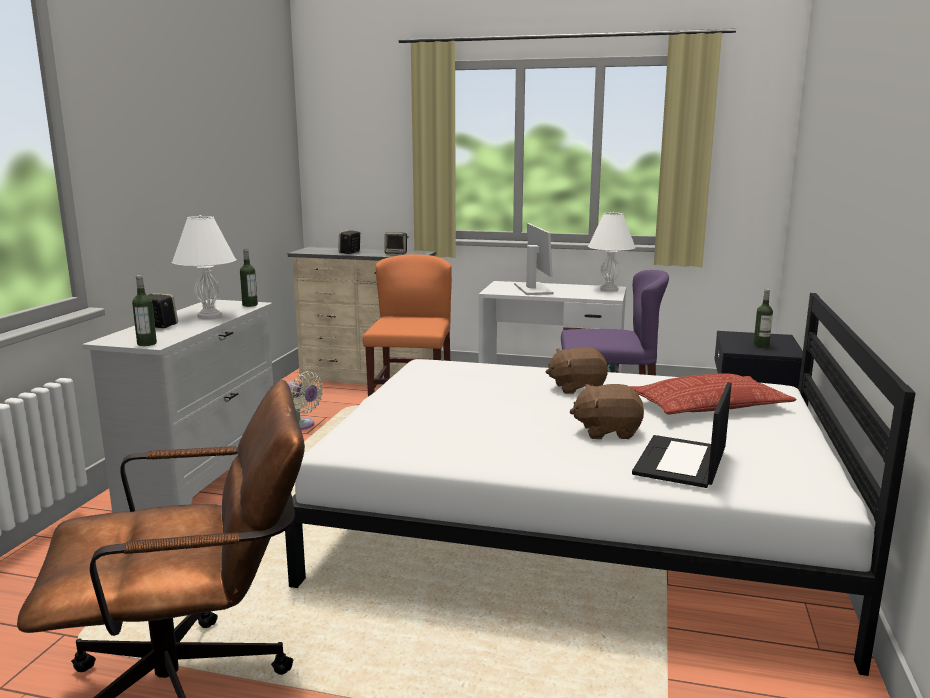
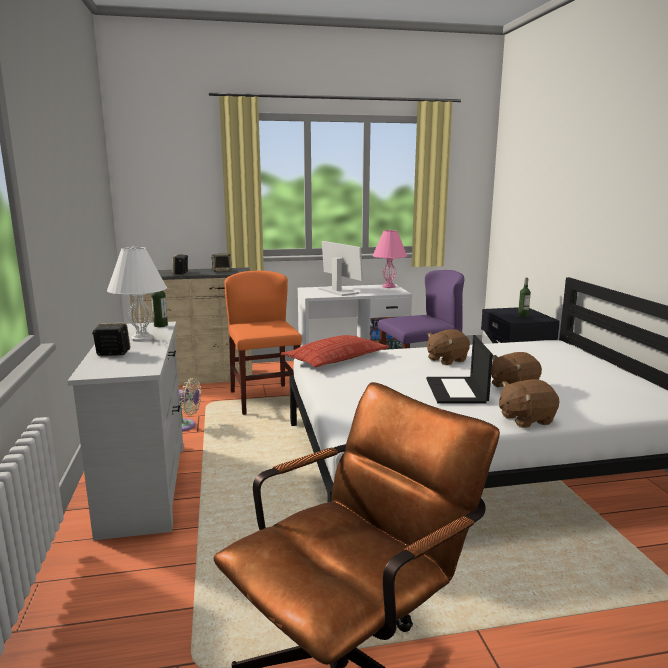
camera: 25 degrees left, 0 degrees up
(147, 344) = (136, 371): bottle -> none
(557, 470) = (525, 419): none -> brown plush toy
(609, 289) = (389, 286): white table lamp -> pink table lamp
(681, 462) = (588, 399): laptop -> laptop (457, 391)
(708, 406) = (540, 360): pillow -> pillow (336, 358)

